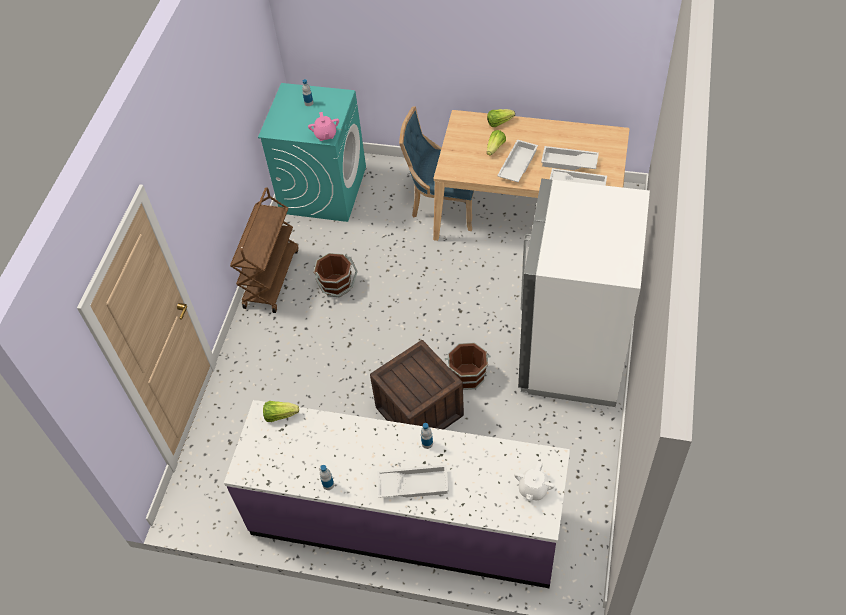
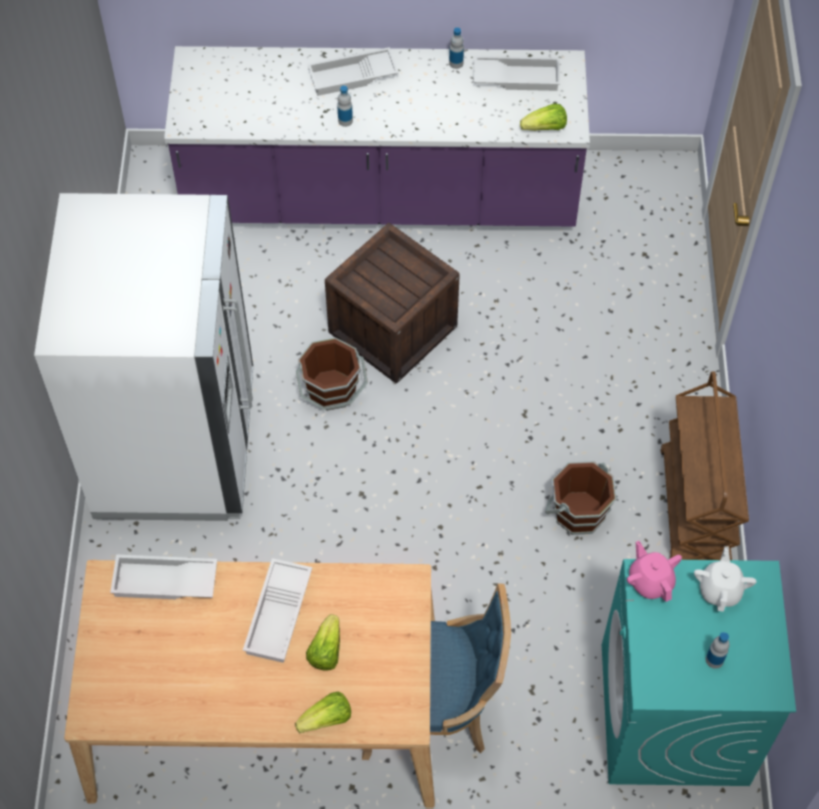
camera: 165 degrees right, 5 degrees up
(533, 489) = (207, 90): white teapot -> white teapot (720, 590)
(568, 163) = (182, 632): white tray -> white tray (517, 76)

